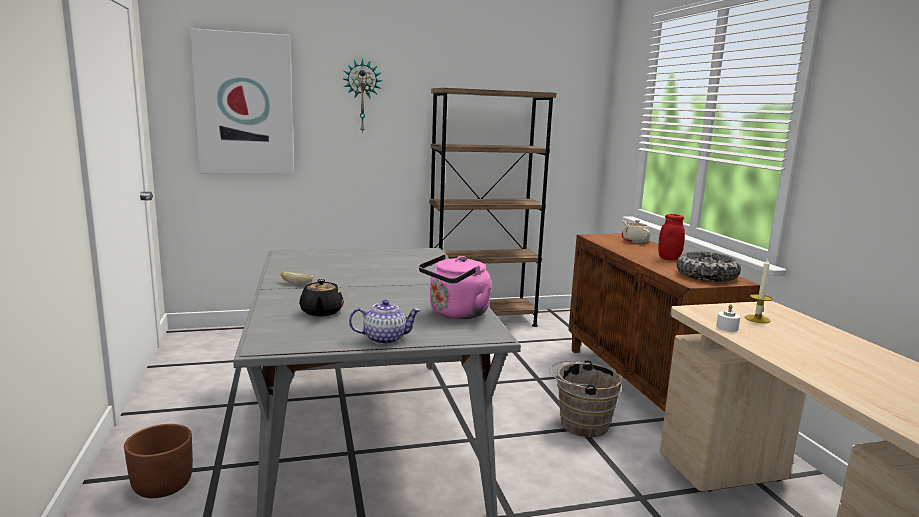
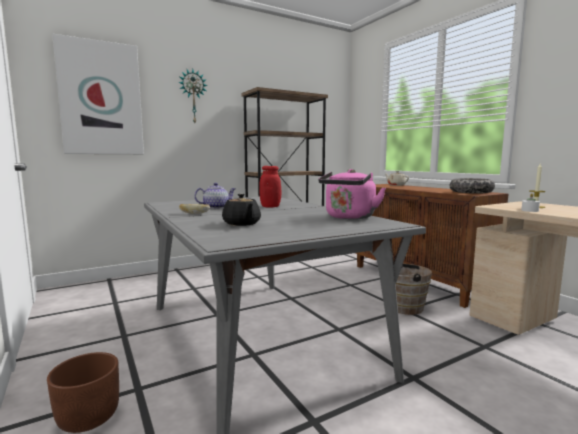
camera: 15 degrees left, 5 degrees down
(385, 339) = (322, 231): teapot -> teapot (216, 207)
(669, 258) = (432, 189): red jar -> red jar (270, 206)

